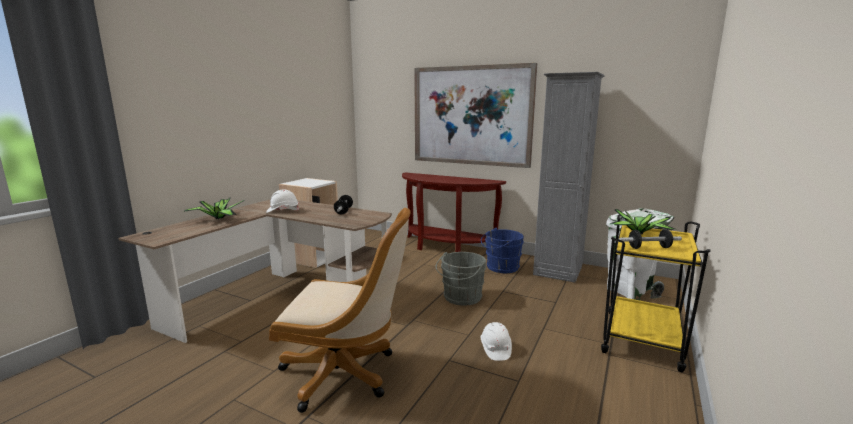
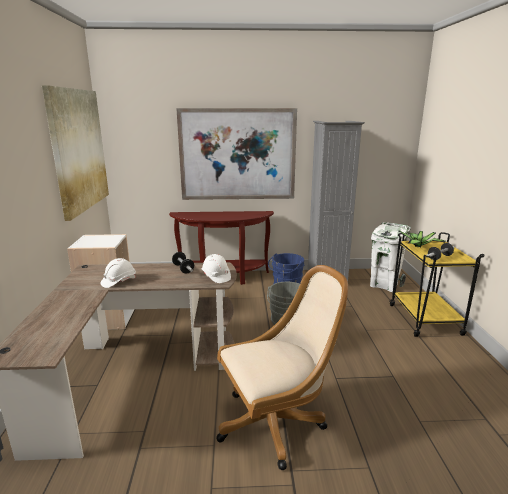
camera: 30 degrees left, 5 degrees up
(217, 218) = (61, 308): potted plant -> none
(318, 104) = (78, 150): none -> picture
(495, 349) = (355, 357): white hard hat -> white hard hat (216, 276)

